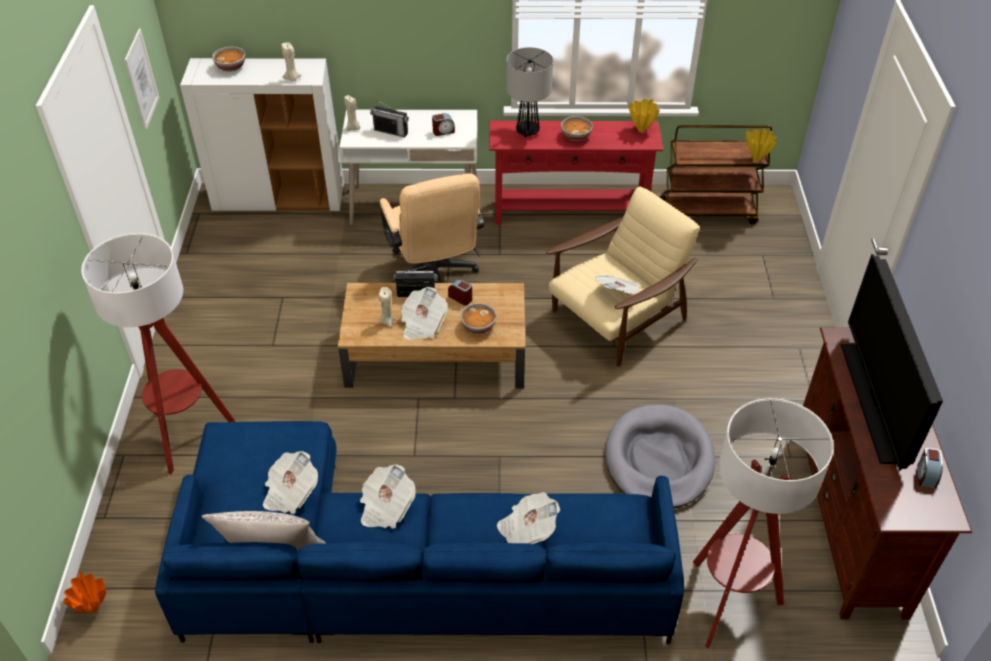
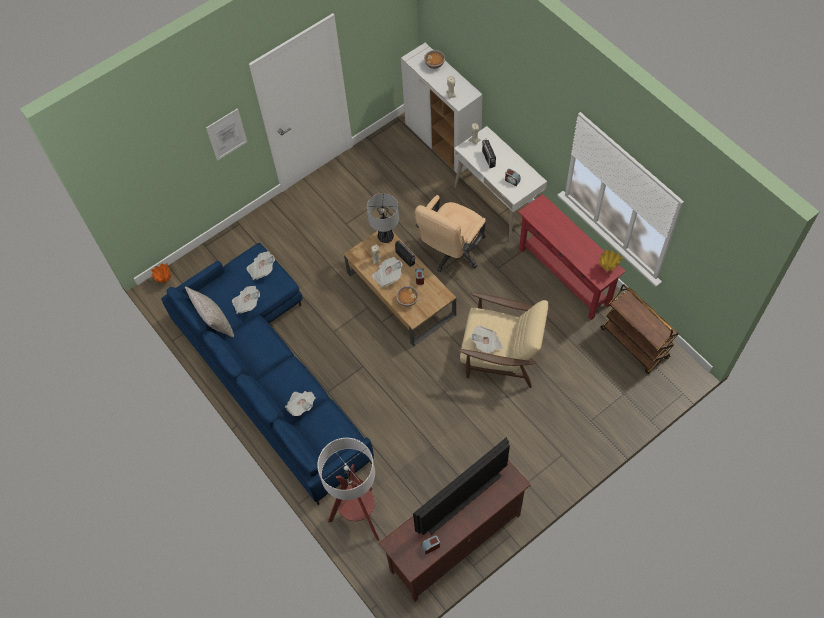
camera: 55 degrees right, 15 degrees up
(141, 79) = (372, 47): picture -> picture (227, 134)
(186, 435) = (268, 236): floor lamp -> none
(386, 507) = (268, 344): newspaper -> newspaper (261, 269)
(527, 131) = (550, 217): table lamp -> table lamp (385, 237)
(576, 136) = (569, 242): bowl -> none
(659, 460) = (419, 435): grey dog bed -> none
(756, 159) = (655, 341): yellow vase -> none

